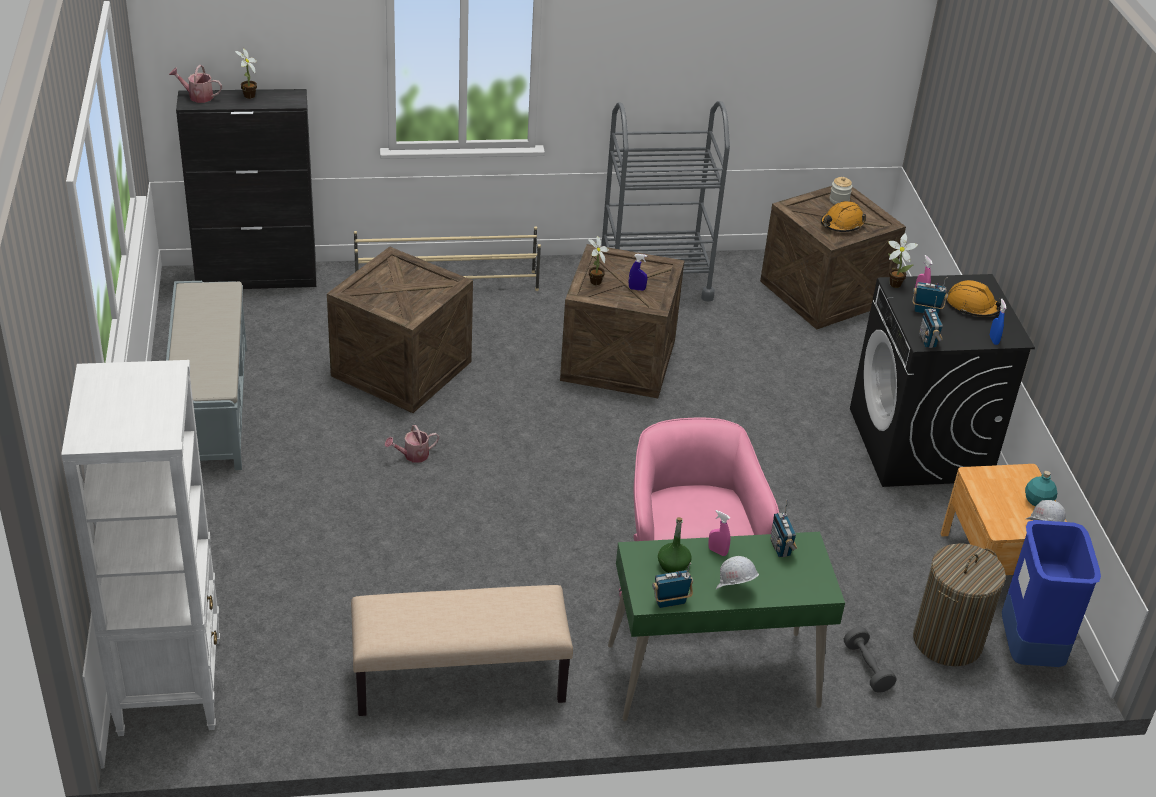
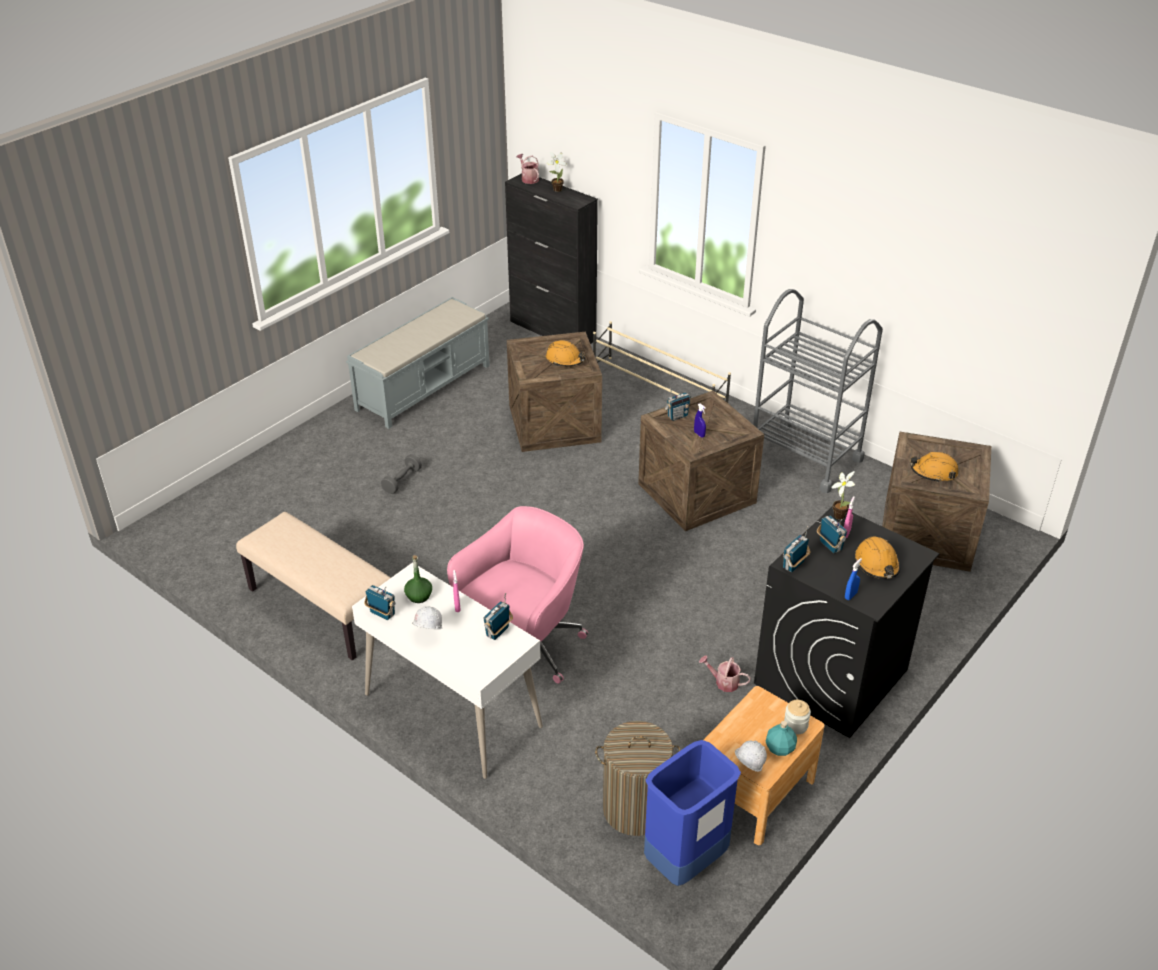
camera: 50 degrees right, 0 degrees up
(170, 685) = (199, 513): white bookcase -> none
(412, 455) = (485, 475): watering can -> watering can (723, 682)
(415, 283) = (565, 360): none -> orange hard hat
(594, 283) = (677, 416): potted plant -> radio
(712, 677) = (452, 711): green desk -> white desk
(839, 200) = (961, 456): jar -> jar (795, 725)
(867, 668) = (553, 781): grey dumbbell -> grey dumbbell (402, 481)

